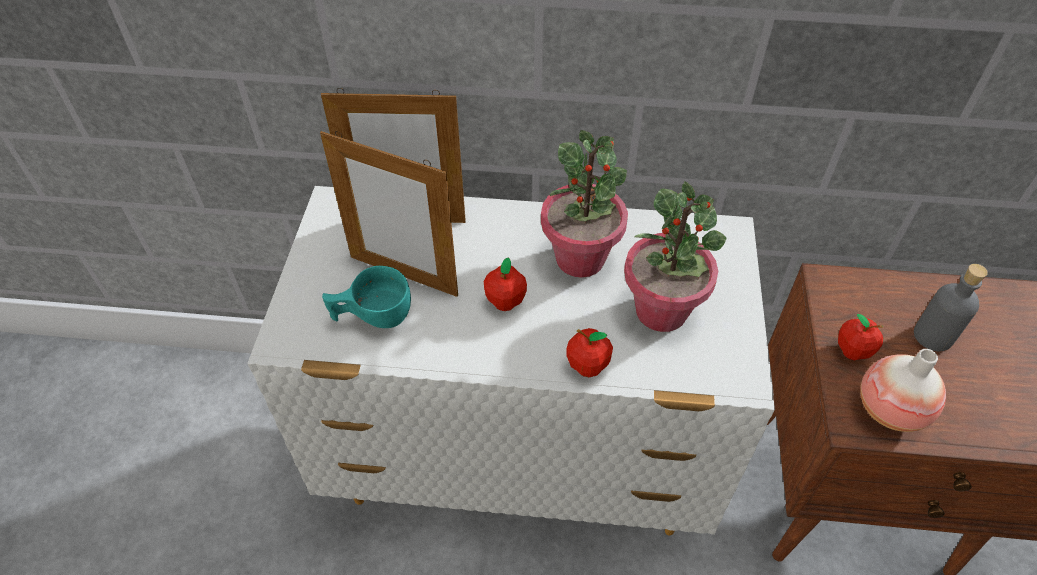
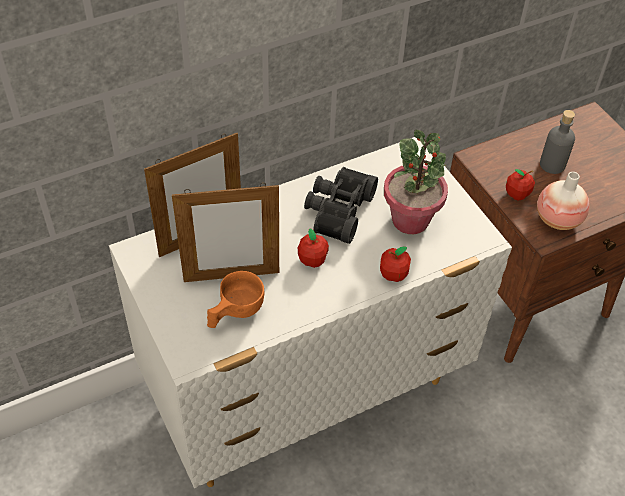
camera: 35 degrees left, 0 degrees up
(372, 316) = (234, 313): turquoise cup -> orange cup
(580, 258) = (337, 210): potted plant -> black binoculars

